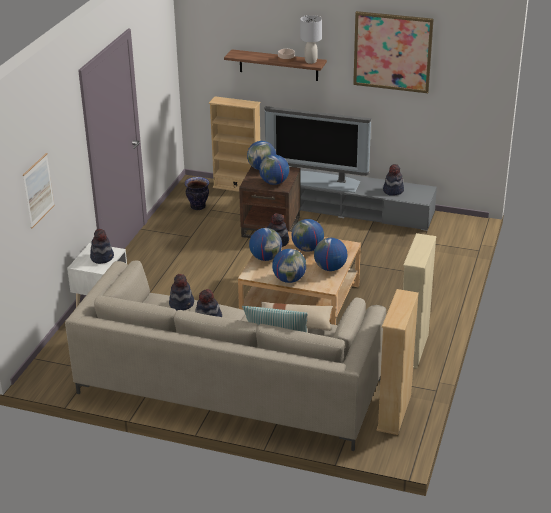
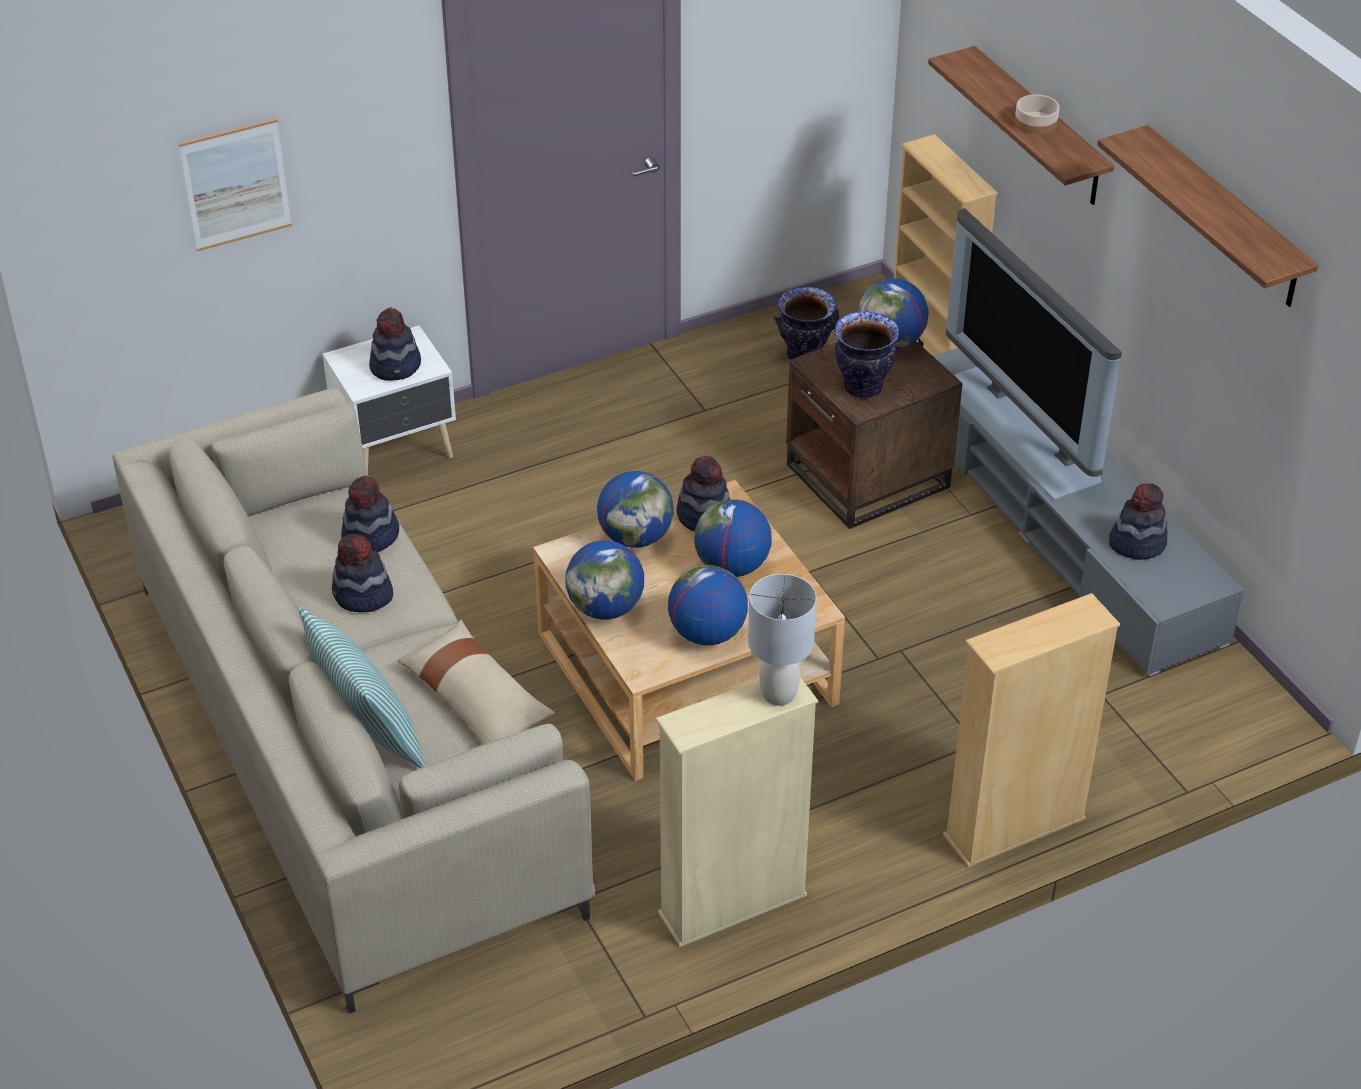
camera: 45 degrees right, 10 degrees up
(274, 183) = (863, 388): globe -> vase
(310, 61) = (1073, 153): grey table lamp -> grey table lamp (778, 694)
(392, 52) = (1225, 219): picture -> shelf
(394, 412) = (514, 999): beige bookcase -> beige bookcase (1014, 827)

